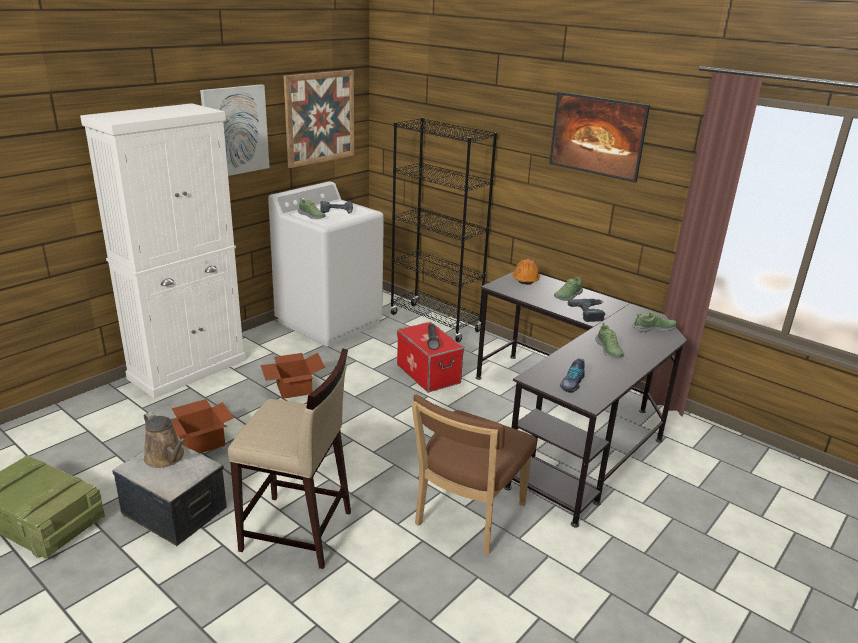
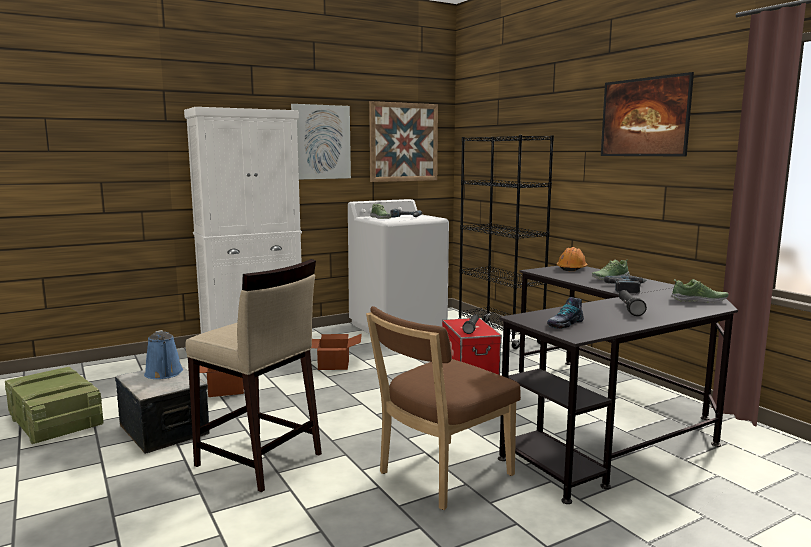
camera: 20 degrees right, 15 degrees down
(166, 458) = (164, 374): brown watering can -> blue watering can
(608, 350) = (629, 309): shoe -> black flashlight

